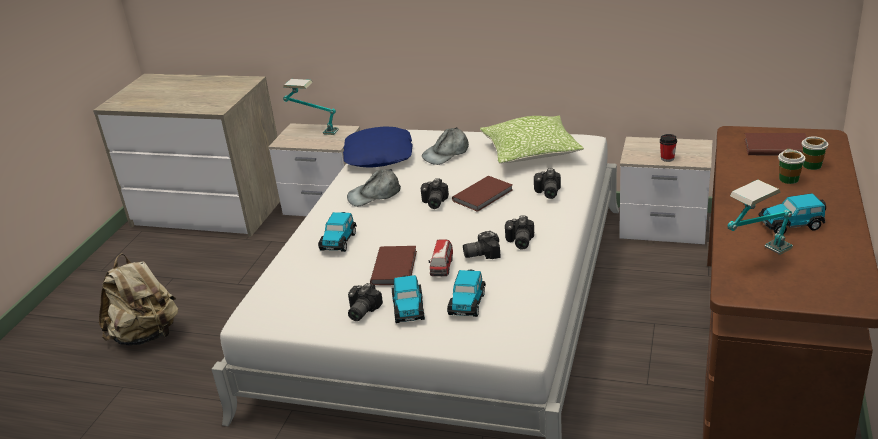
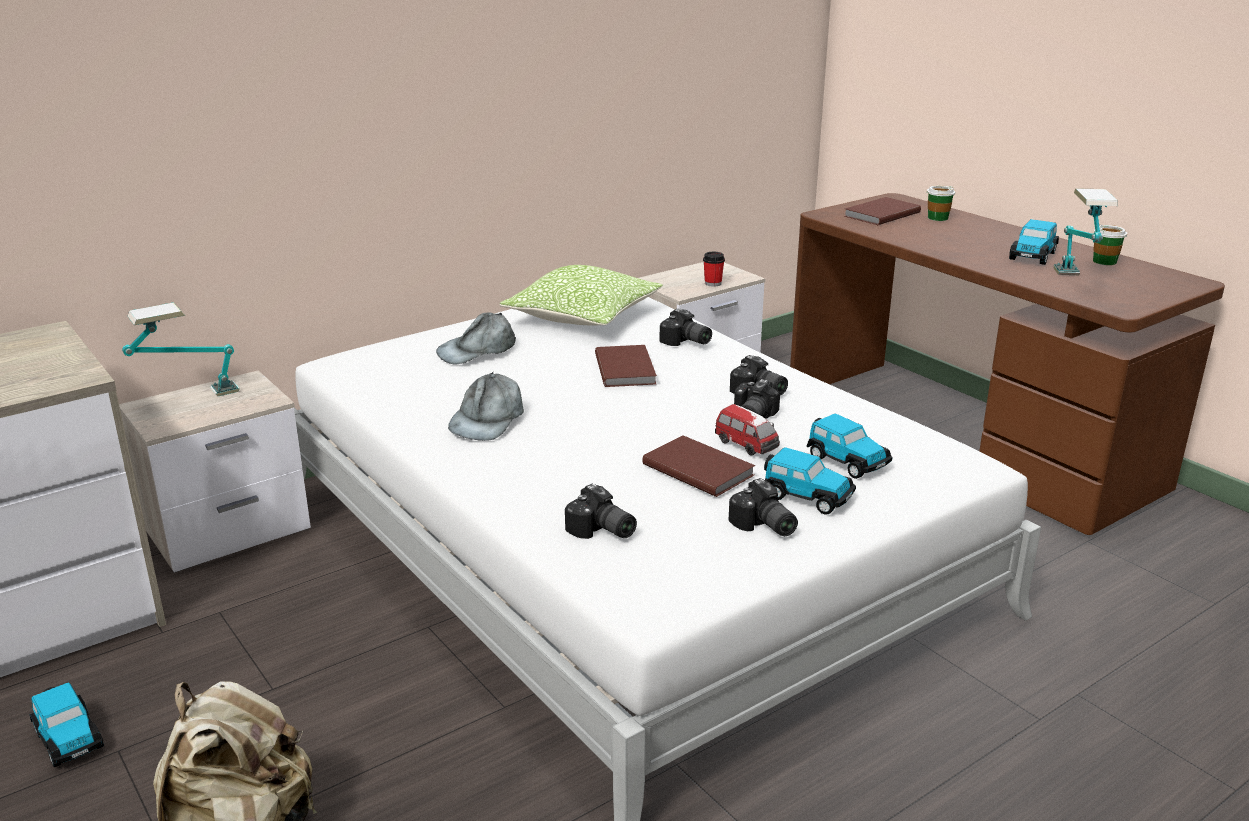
camera: 55 degrees left, 5 degrees down
(338, 241) = (562, 480): toy car -> toy car (69, 739)
(379, 155) = (384, 383): blue pillow -> none
(433, 202) = (586, 396): camera -> camera (601, 531)
(446, 153) = (477, 350): grey cap -> grey cap turned 60 degrees clockwise
(788, 179) = (949, 230): cup -> cup (1104, 261)

